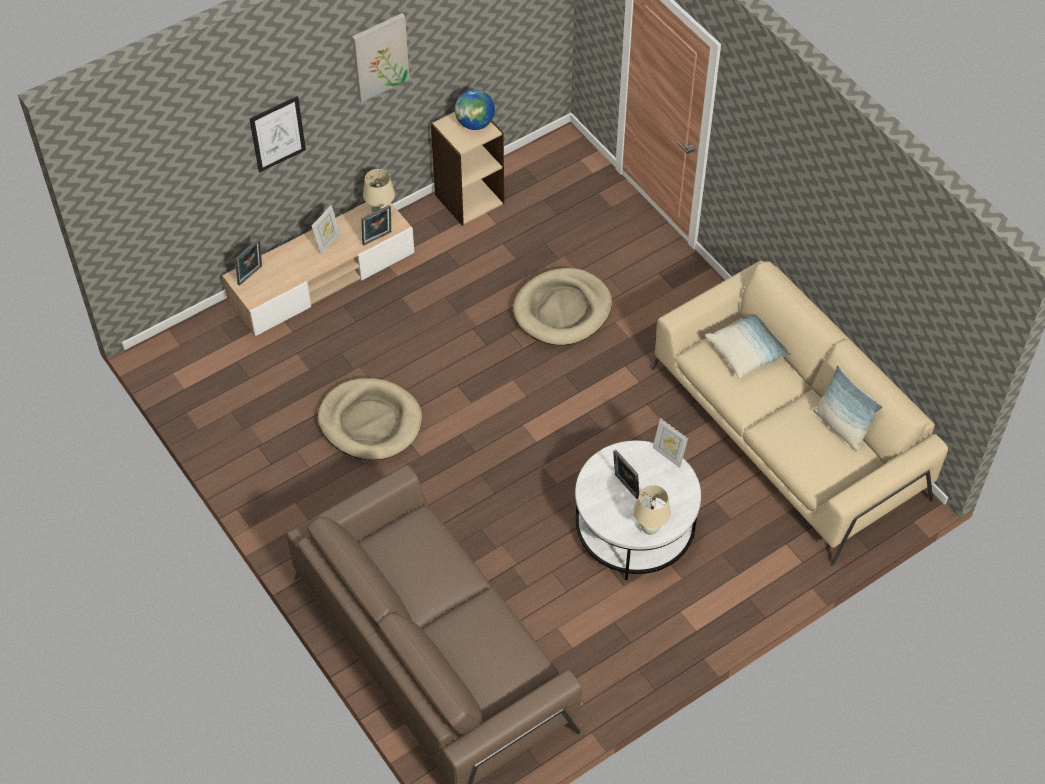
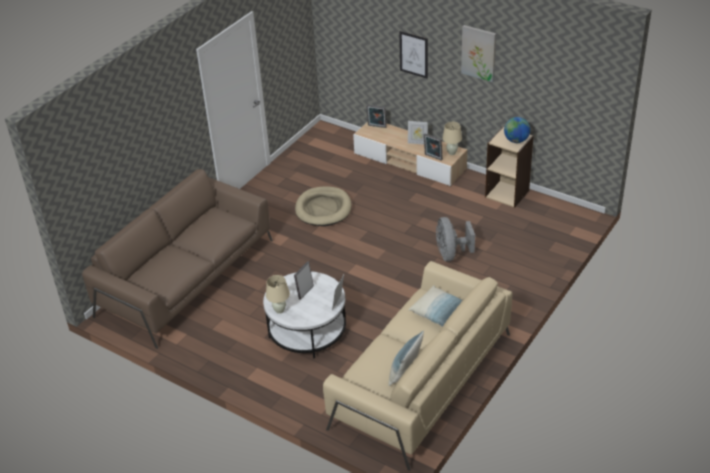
camera: 70 degrees right, 15 degrees down
(562, 310) = (451, 254): beige dog bed -> grey fan

